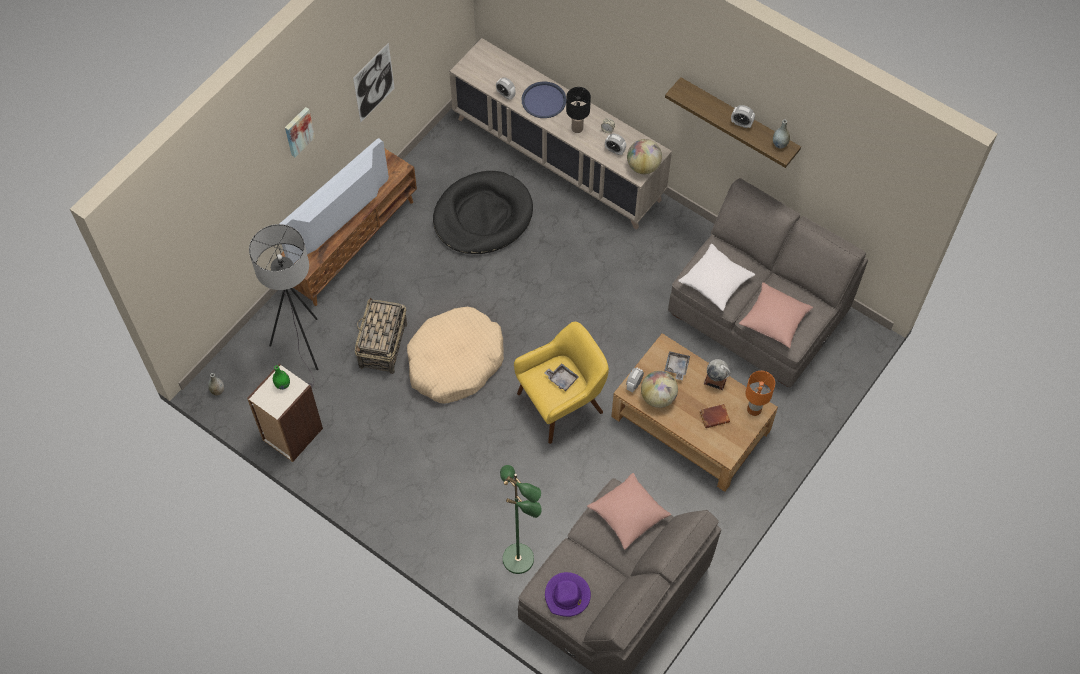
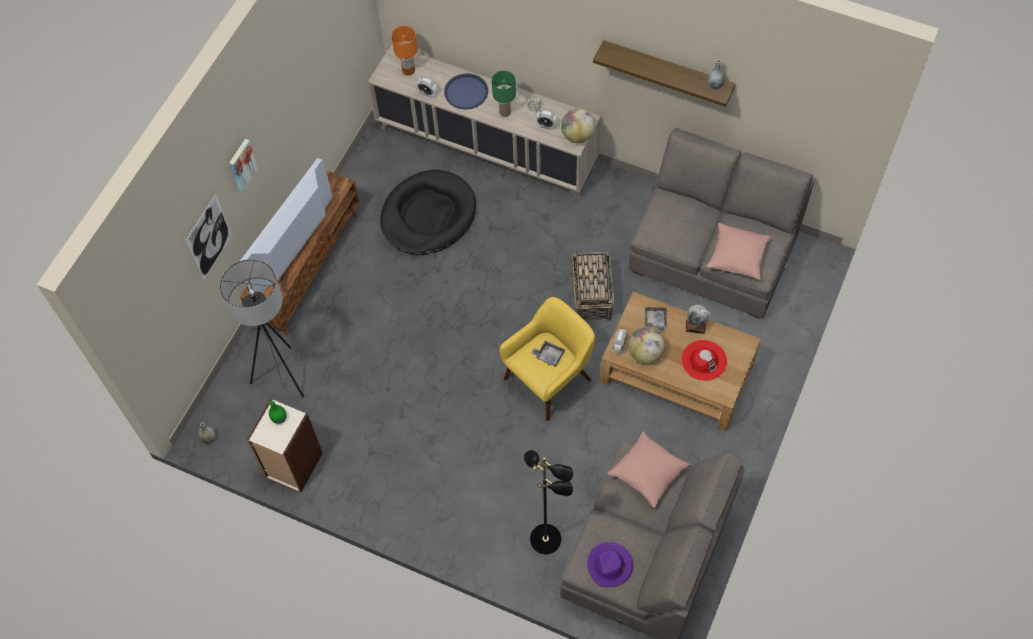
camera: 10 degrees left, 0 degrees up
(374, 83) = (302, 104): picture -> picture (209, 237)
(383, 346) = (362, 360): basket -> basket (591, 296)
(455, 361) = (436, 361): beige dog bed -> none
(519, 558) = (546, 538): green floor lamp -> black floor lamp
(577, 128) = (505, 112): black table lamp -> green table lamp
(714, 416) = (704, 360): brown book -> red hat
(715, 282) = (672, 232): white pillow -> none
(741, 123) = (673, 73): alarm clock -> none
(754, 410) = (739, 346): orange table lamp -> orange table lamp (408, 71)

